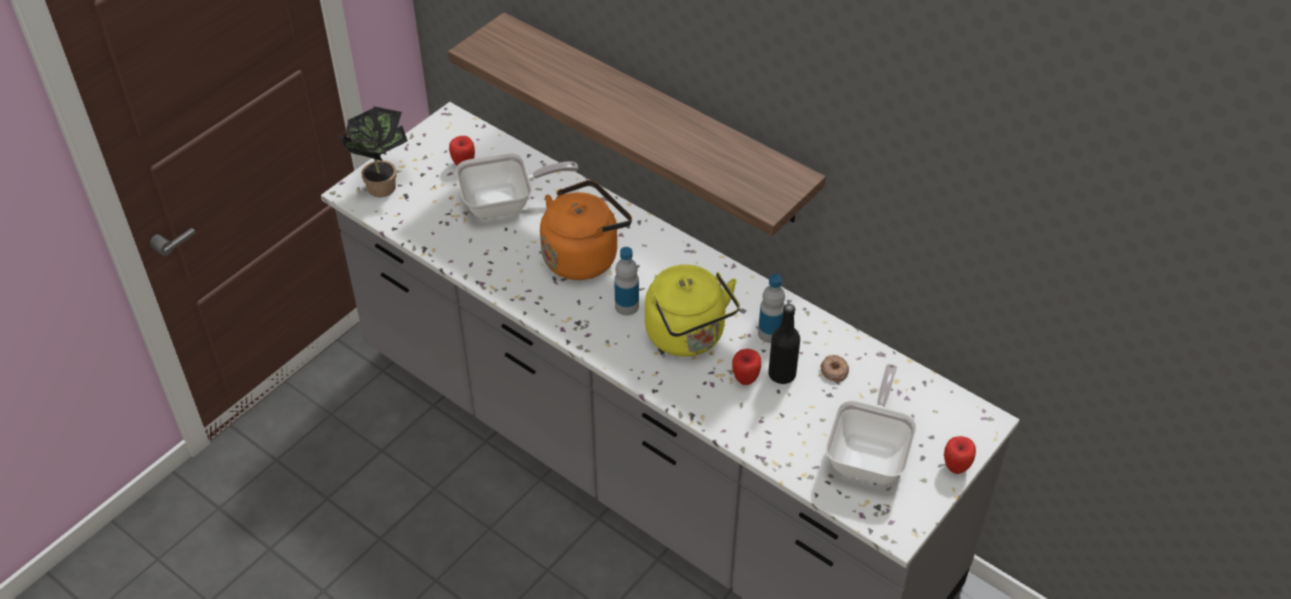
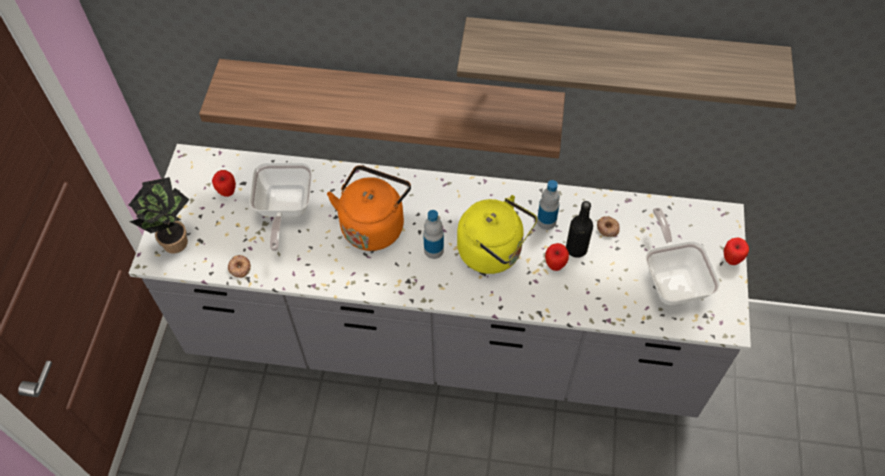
camera: 30 degrees left, 10 degrees up
(424, 236) = (239, 268): none -> donut
(505, 203) = (284, 210): frying pan -> frying pan turned 135 degrees clockwise
(882, 148) = (620, 57): none -> shelf

